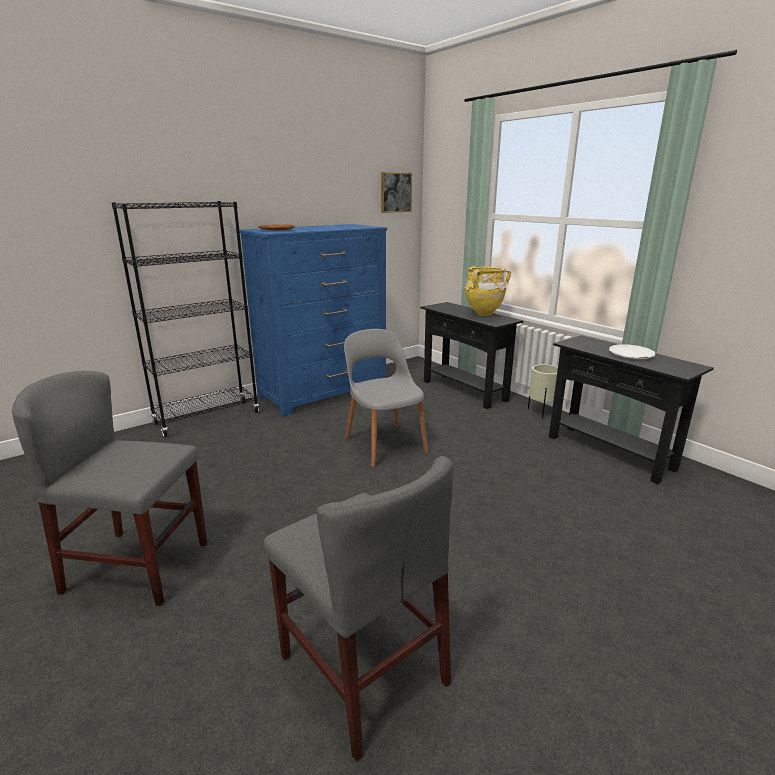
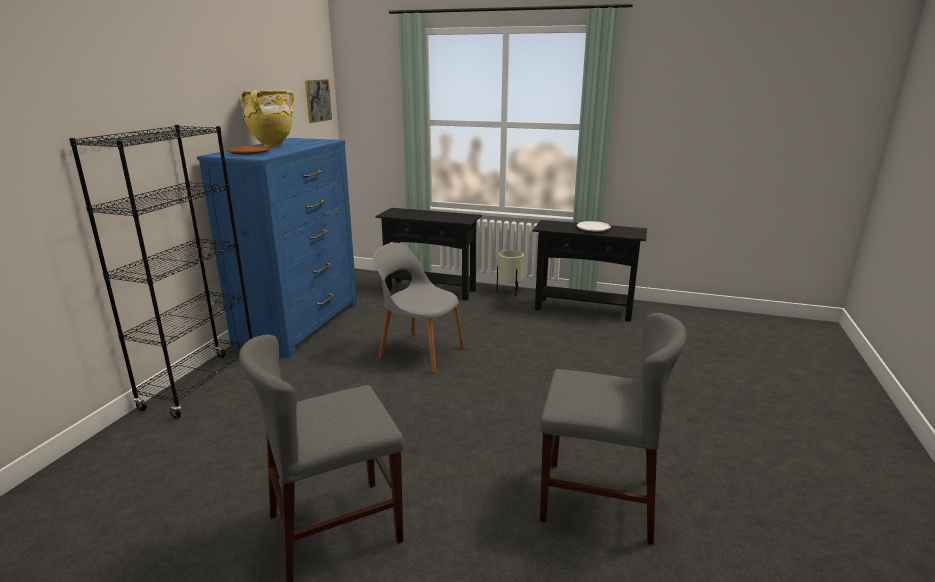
camera: 35 degrees left, 0 degrees up
(483, 314) = (443, 215): yellow vase -> yellow vase (271, 146)

